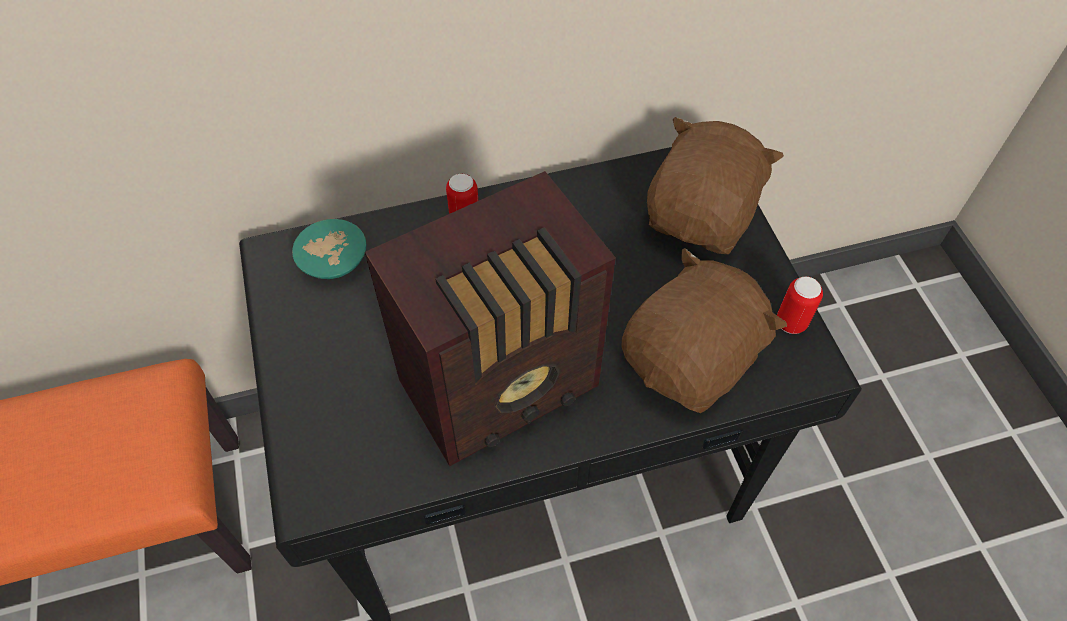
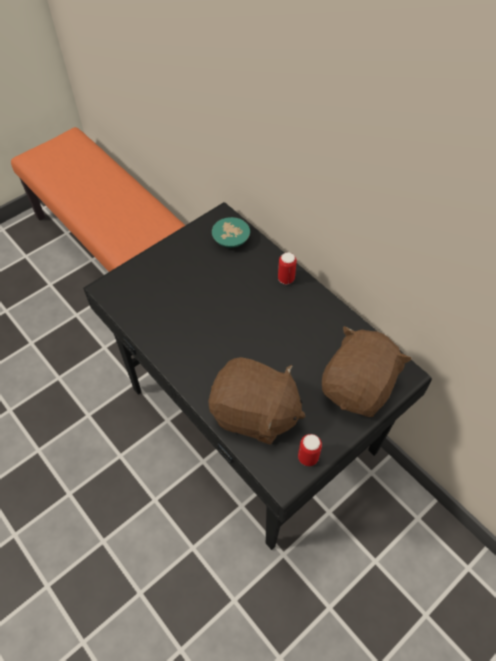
camera: 65 degrees right, 0 degrees up
(504, 385) = (196, 335): radio -> none
(702, 217) = (358, 387): brown plush toy -> brown plush toy turned 60 degrees counterclockwise

